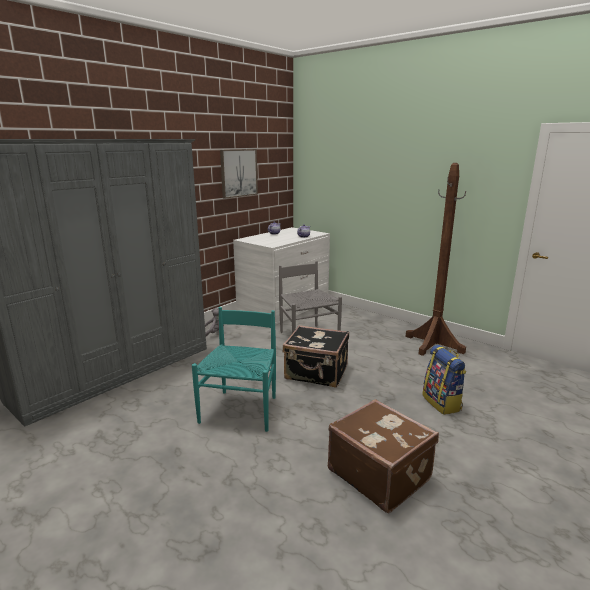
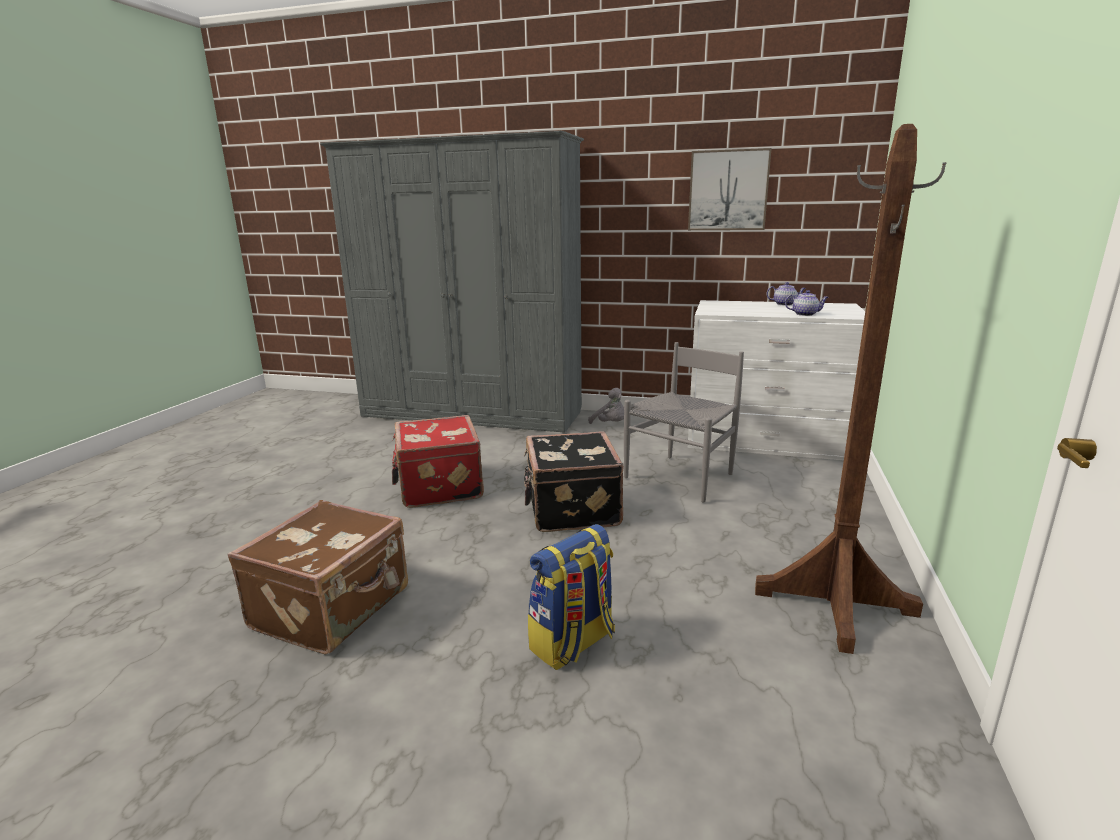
camera: 65 degrees right, 0 degrees up
(241, 410) = (438, 487): turquoise chair -> red suitcase

